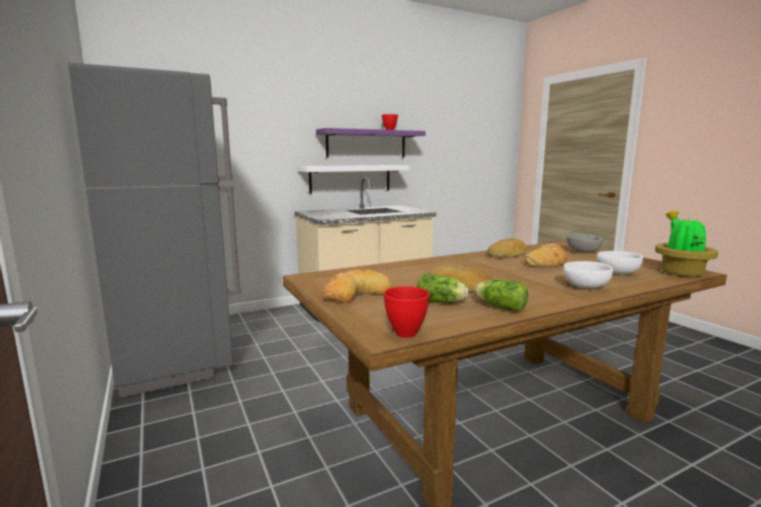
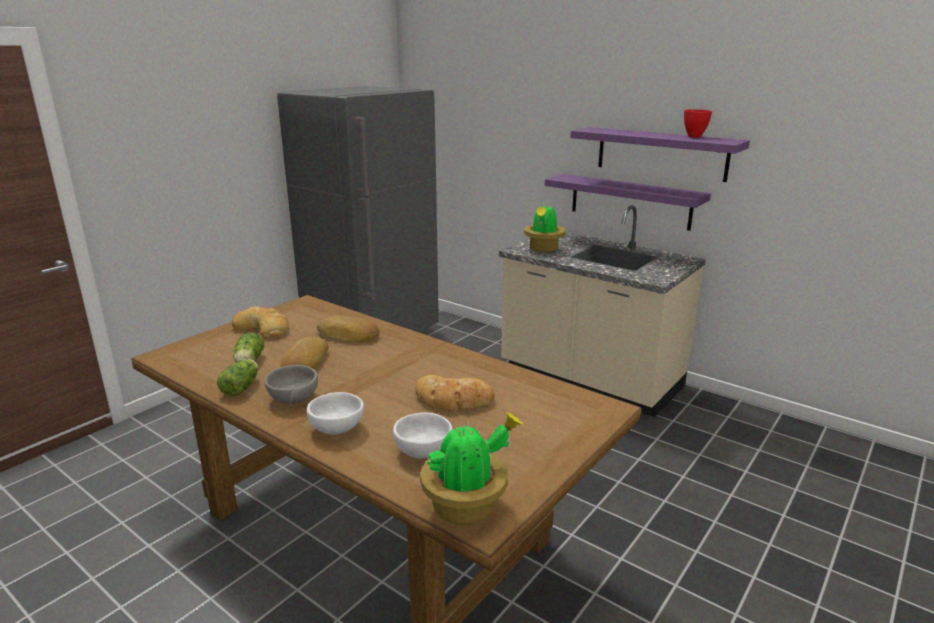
camera: 65 degrees right, 10 degrees up
(335, 215) = (543, 249): none -> potted plant
(350, 178) = (630, 201): white shelf -> purple shelf
(407, 334) = (168, 361): red bowl -> none
(507, 254) = (482, 372): bread -> bread (348, 335)
(582, 252) = (554, 424): grey bowl -> grey bowl (294, 397)

